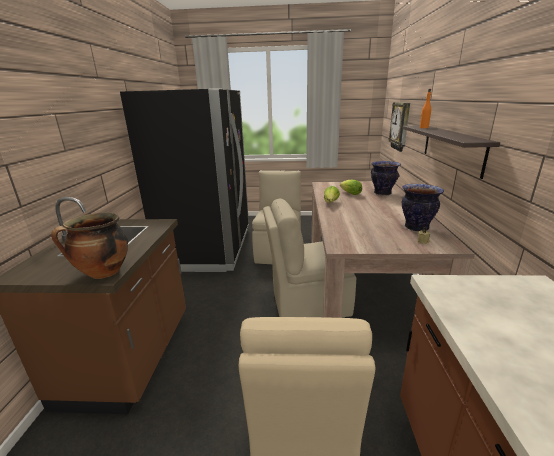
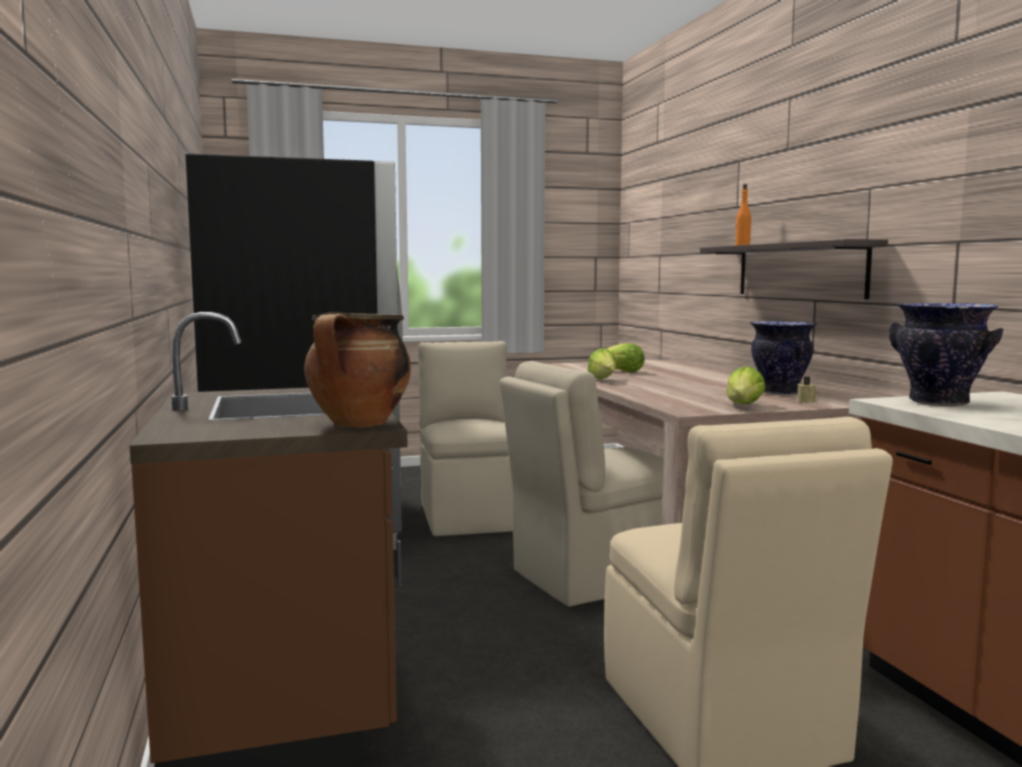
camera: 20 degrees left, 15 degrees down
(377, 243) = (743, 406): none -> lettuce
(382, 193) = (676, 369): vase -> vase (938, 402)
(400, 126) = (672, 263): wall clock -> none

